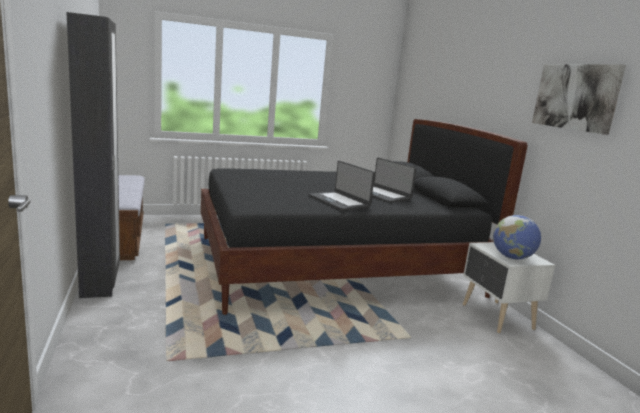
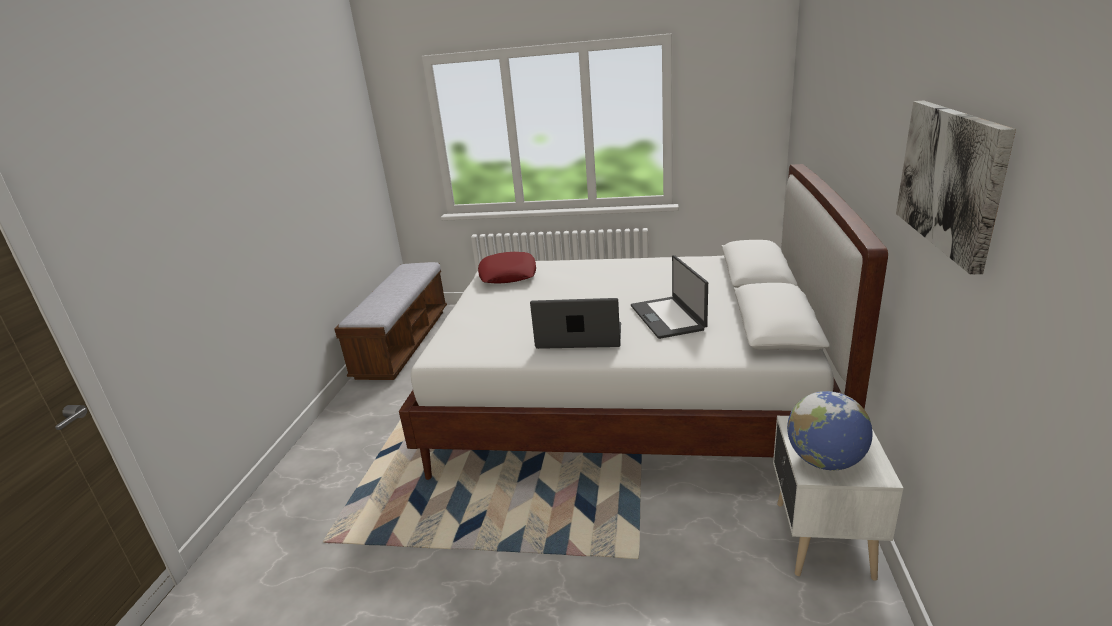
camera: 30 degrees right, 10 degrees up
(101, 281) = (341, 412): black wardrobe -> none
(243, 173) = (508, 274): none -> red pillow
(335, 266) = (627, 404): black bed -> white bed
(339, 201) = (579, 338): laptop -> laptop turned 105 degrees clockwise

